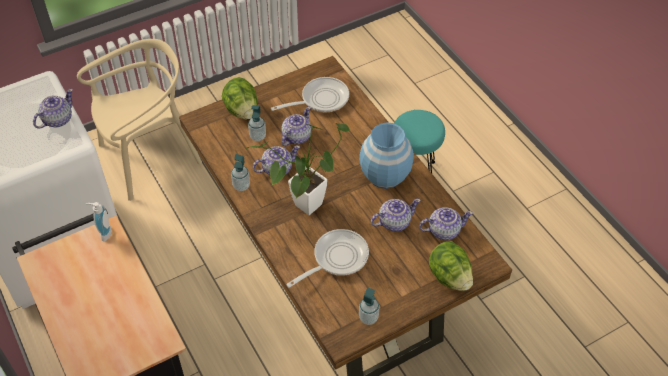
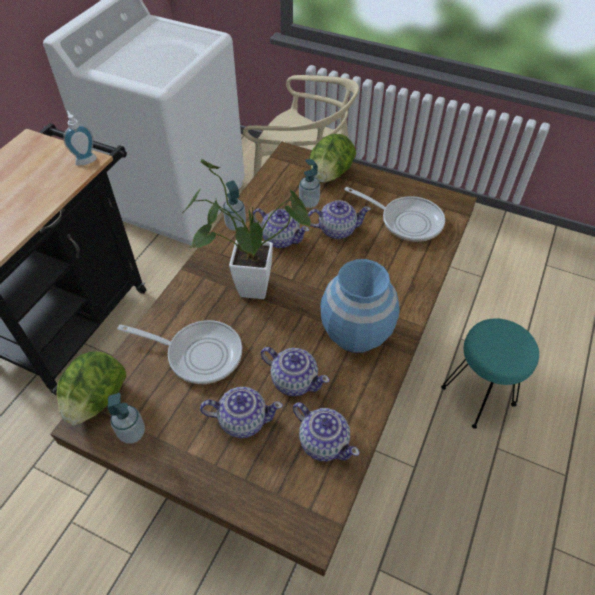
camera: 55 degrees right, 0 degrees up
(57, 120) = (176, 63): teapot -> teapot (242, 420)
(449, 277) = (254, 491): lettuce -> lettuce (97, 400)

